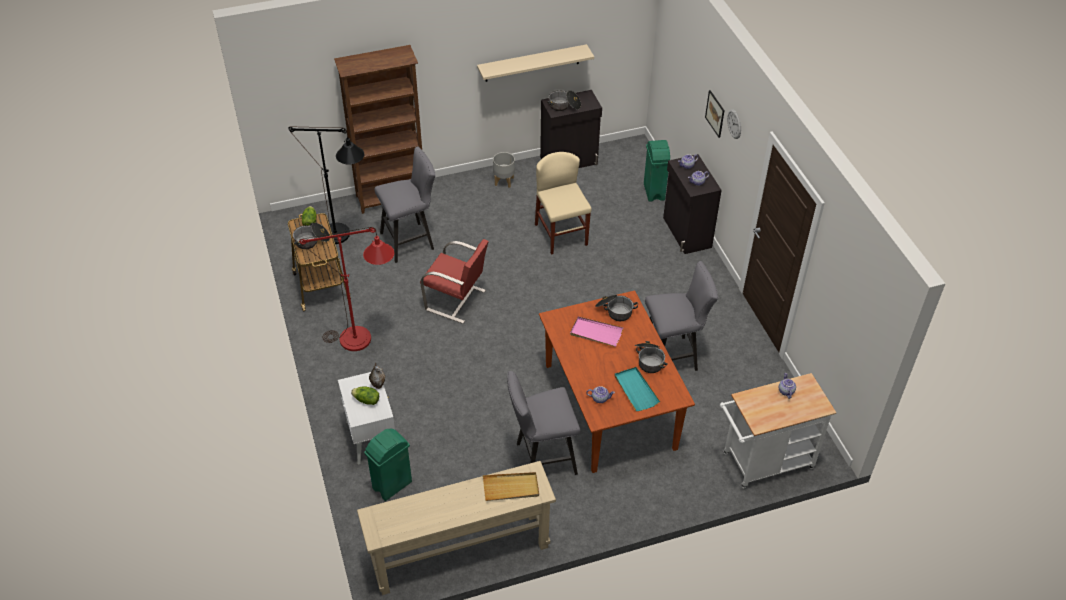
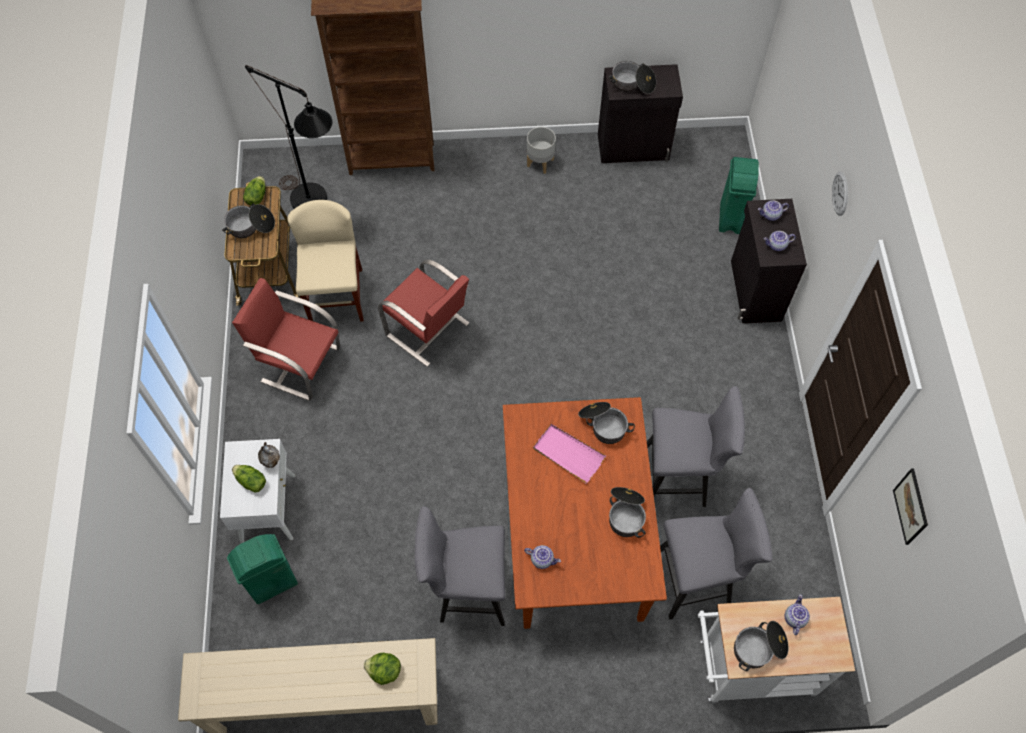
camera: 15 degrees right, 15 degrees up
(364, 340) = (299, 363): red floor lamp -> red chair
(411, 241) = (398, 228): grey stool -> grey stool (698, 579)
(511, 488) = (384, 671): beige tray -> lettuce
(532, 63) = (596, 21): beige shelf -> none
(561, 234) = (589, 259): beige chair -> beige chair (336, 297)
(635, 390) = (593, 558): turquoise tray -> none
(715, 113) = (822, 162): picture -> picture (911, 506)
(768, 413) = (759, 648): none -> cooking pot

